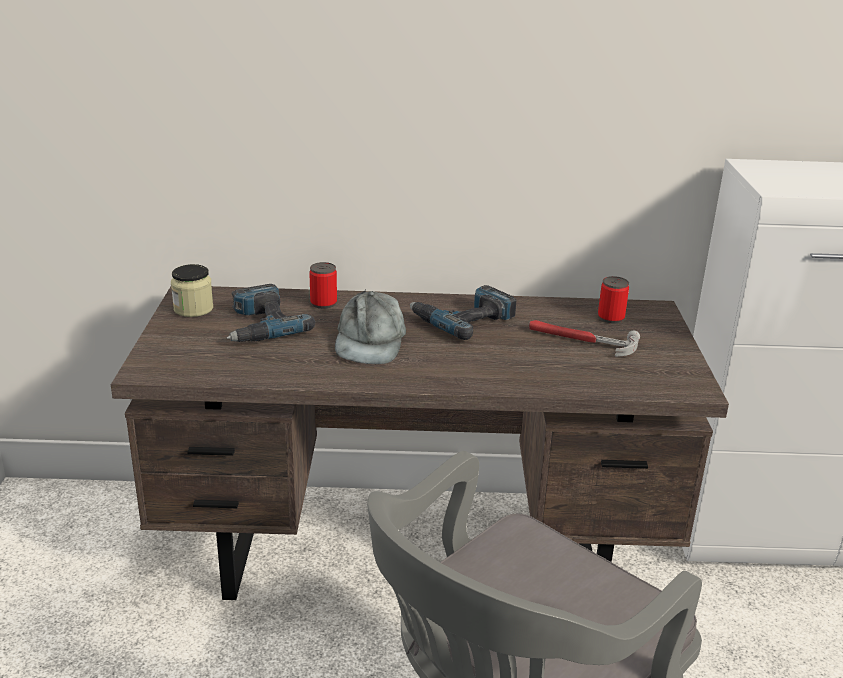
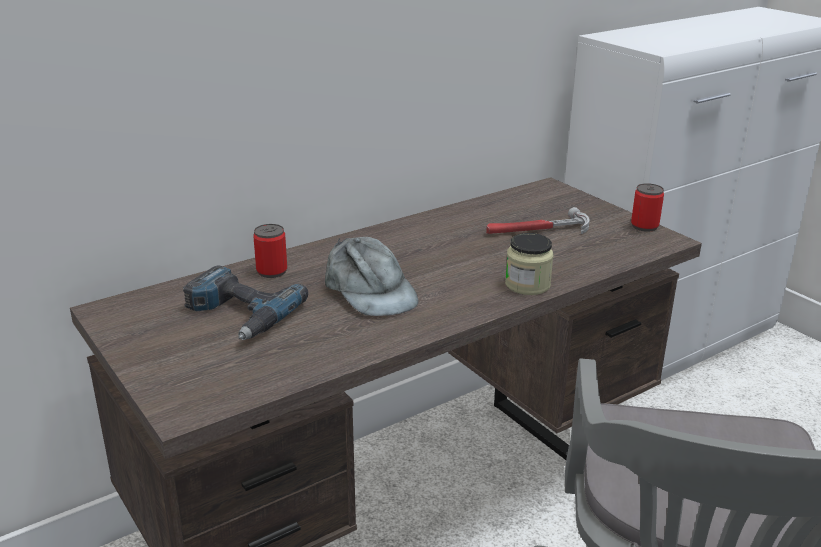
camera: 35 degrees left, 0 degrees up
(193, 309) = (138, 324): jar -> jar (527, 285)
(463, 319) = (420, 243): power drill -> none
(611, 318) = (529, 204): can -> can (644, 226)

